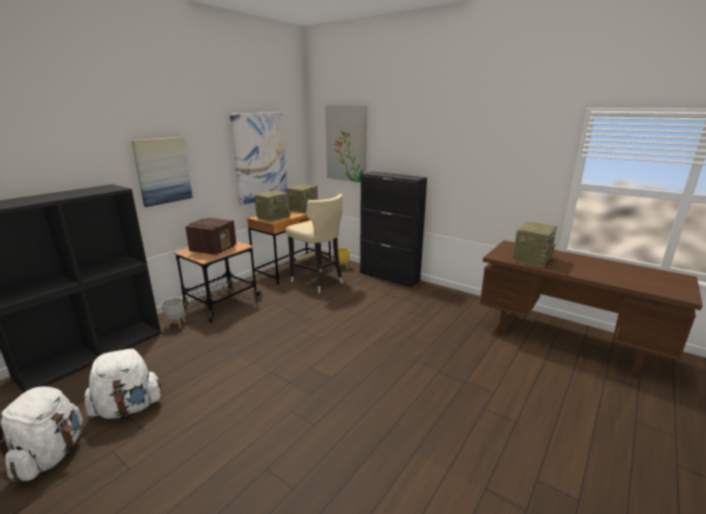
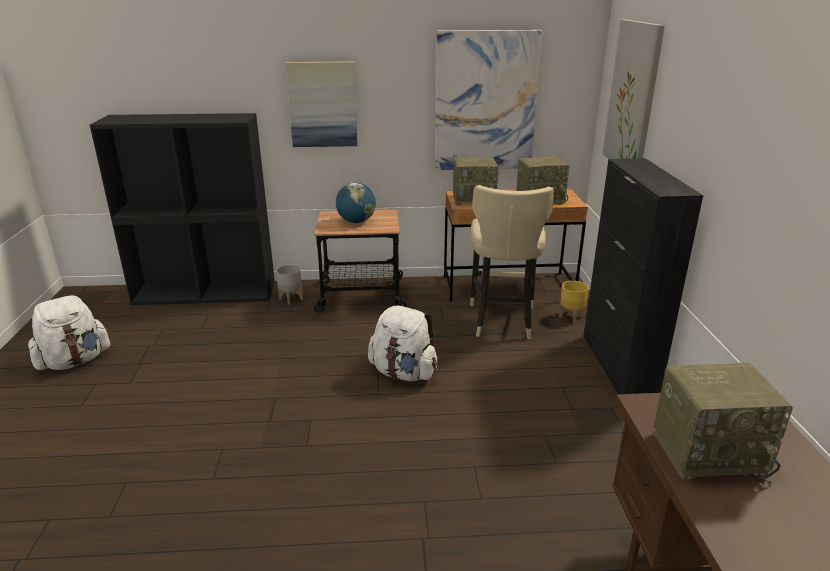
camera: 50 degrees right, 5 degrees up
(128, 408) = (151, 356): white backpack -> white backpack (403, 373)
(214, 249) = (356, 221): radio -> globe

